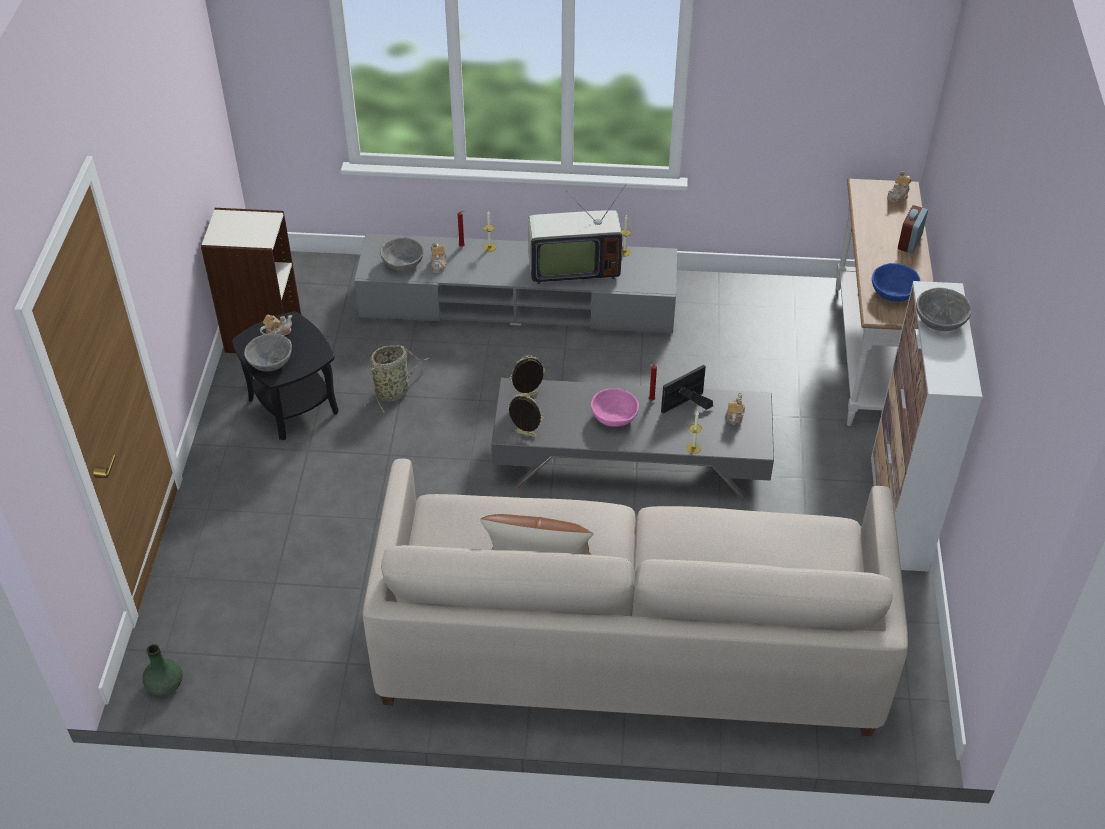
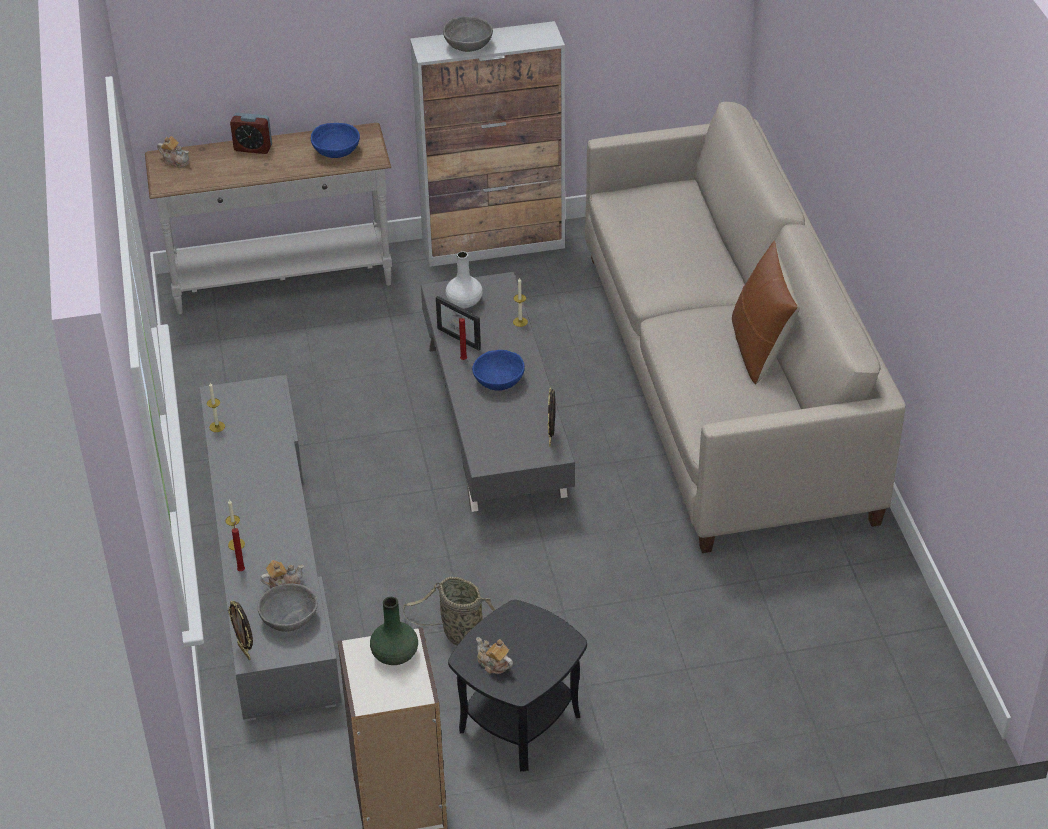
camera: 105 degrees left, 5 degrees down
(165, 685) = (955, 697): green vase -> green vase (395, 654)
(270, 362) = (547, 654): grey bowl -> none
(528, 396) = (494, 449): picture frame -> picture frame (245, 651)
(572, 267) = (257, 464): television -> none
(613, 417) = (499, 381): pink bowl -> blue bowl
(734, 416) = (464, 302): teapot -> white vase

